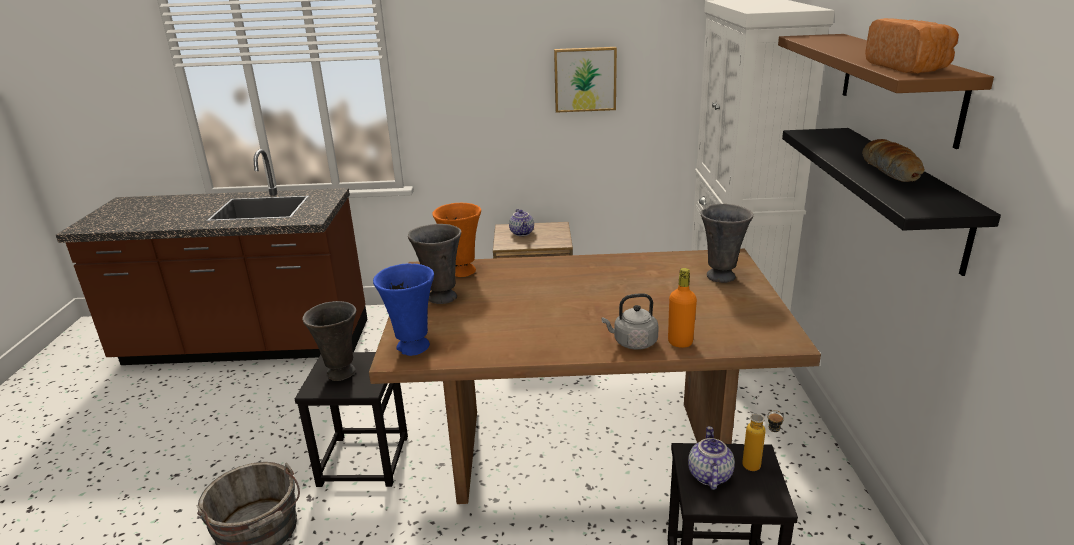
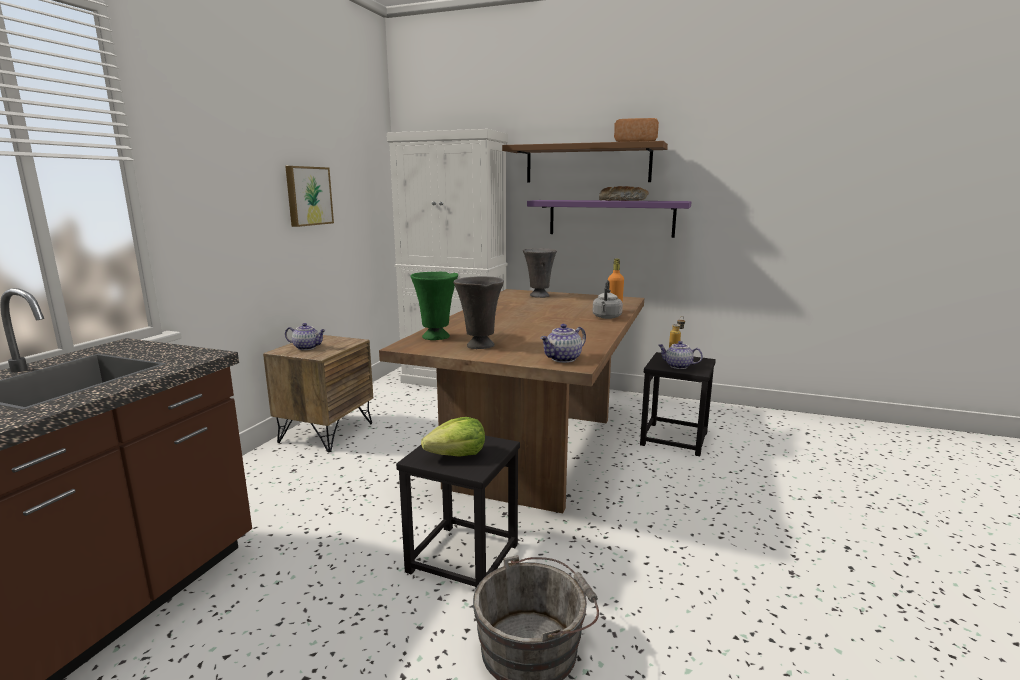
camera: 70 degrees left, 10 degrees down
(340, 373) = (457, 455): grey vase -> lettuce
(413, 348) = (563, 359): blue vase -> teapot
(462, 272) = (437, 337): orange vase -> green vase
(904, 194) = (611, 218): black shelf -> purple shelf

